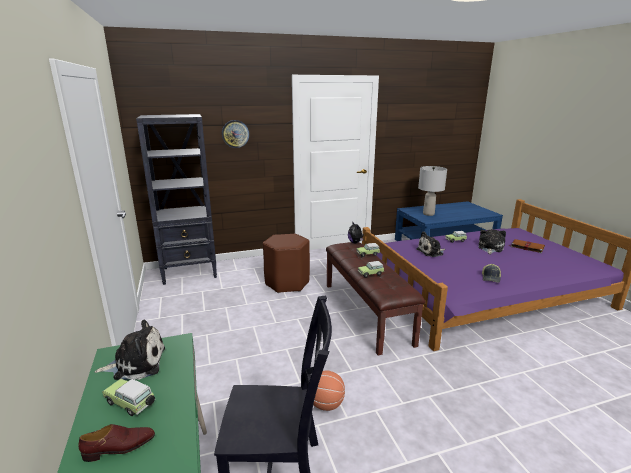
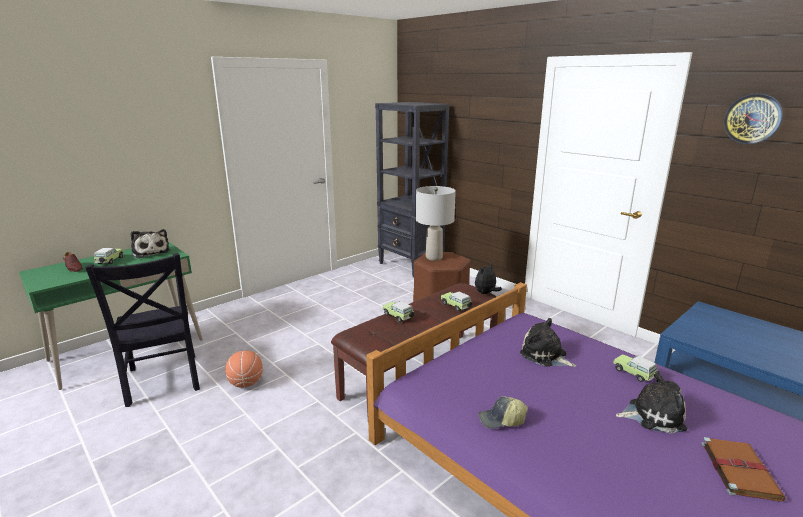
camera: 65 degrees right, 0 degrees up
(235, 134) = (478, 129): wall clock -> wall clock (752, 119)
(428, 214) = (722, 330): grey table lamp -> grey table lamp (434, 257)

